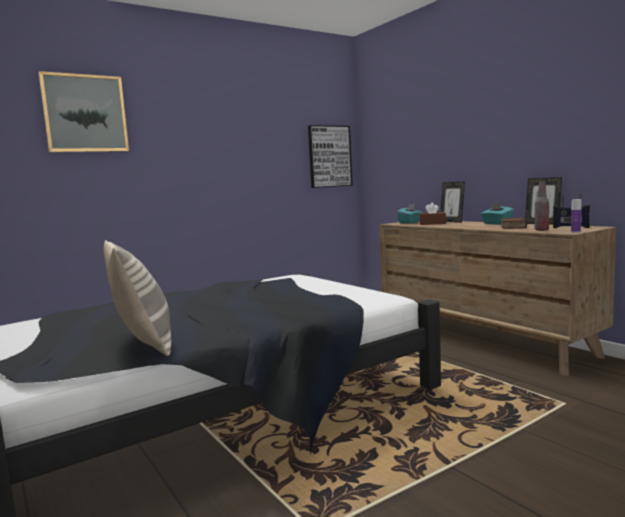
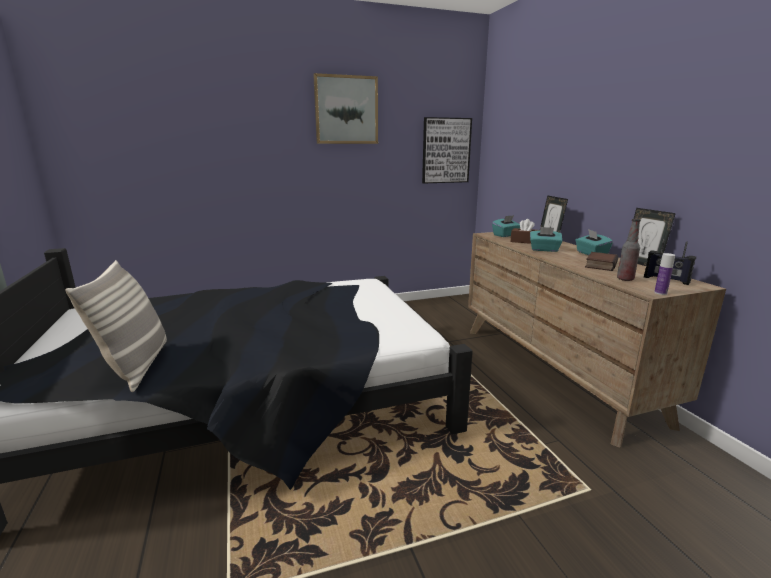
camera: 15 degrees right, 10 degrees up
(85, 114) = (191, 105): picture -> picture (346, 110)
(456, 225) = (544, 249): none -> turquoise tissue box

